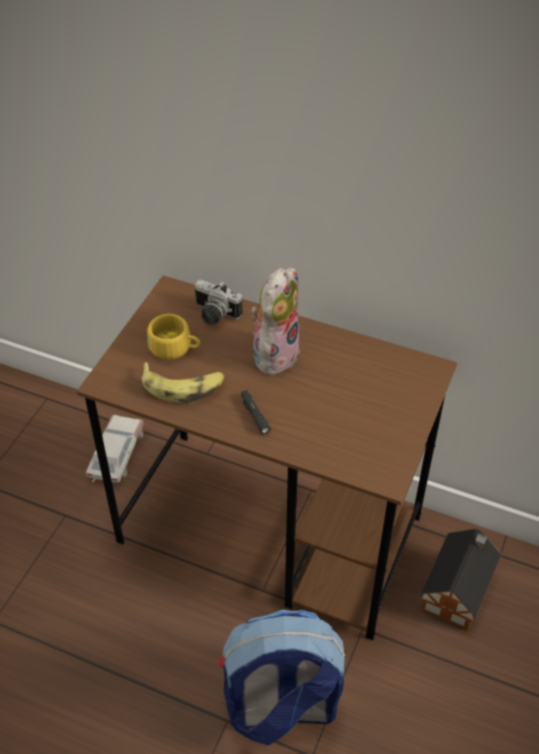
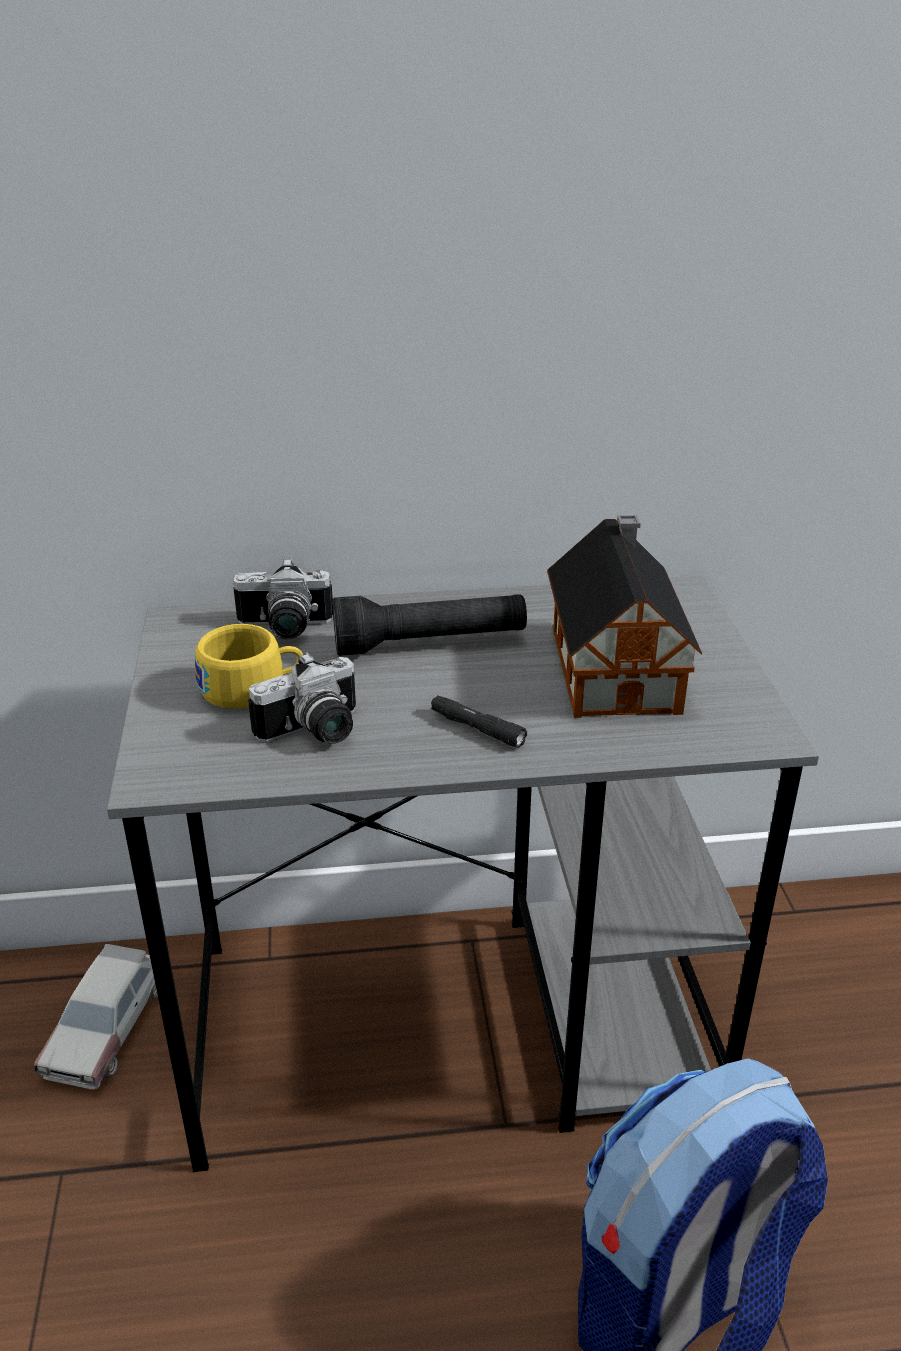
camera: 30 degrees left, 15 degrees down
(116, 454) = (106, 1026): toy car -> toy car turned 150 degrees counterclockwise
(183, 386) = (315, 733): banana -> camera
(272, 530) = (455, 1025): brown desk -> grey desk
(274, 353) = (430, 643): plush toy -> black flashlight
(458, 588) = (782, 980): toy house -> toy house (615, 666)

